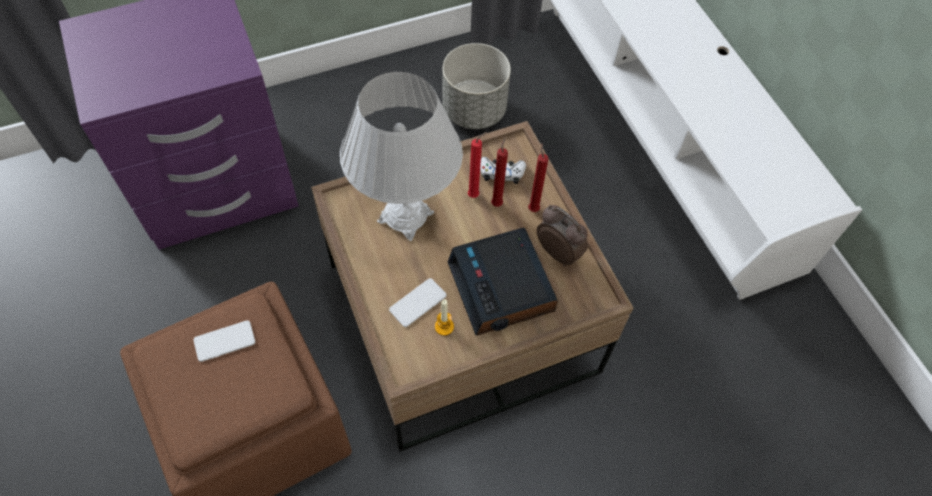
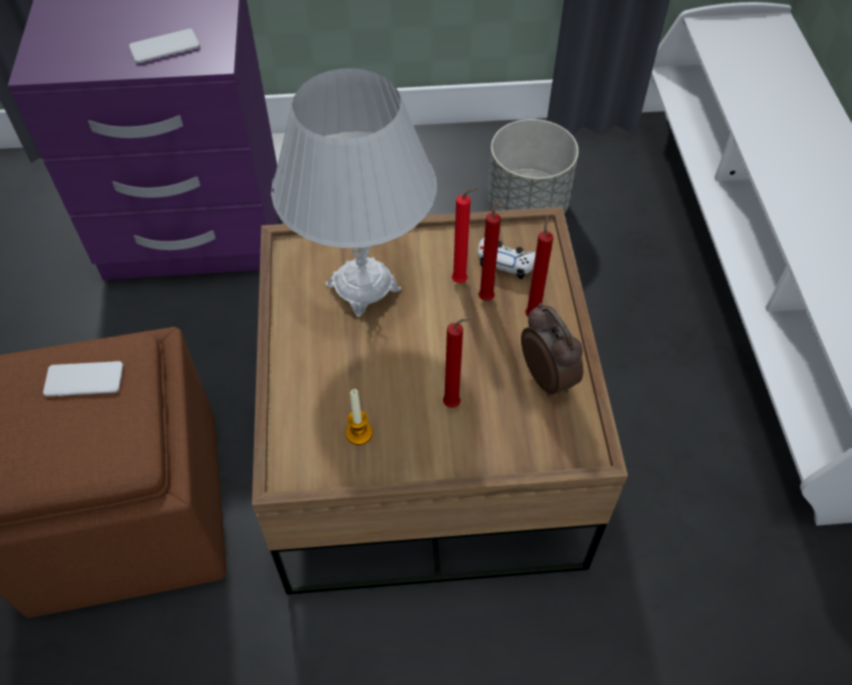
camera: 20 degrees right, 5 degrees down
(418, 303) = (337, 394): phone -> phone (164, 47)
(502, 288) = (454, 404): alarm clock -> red candle

